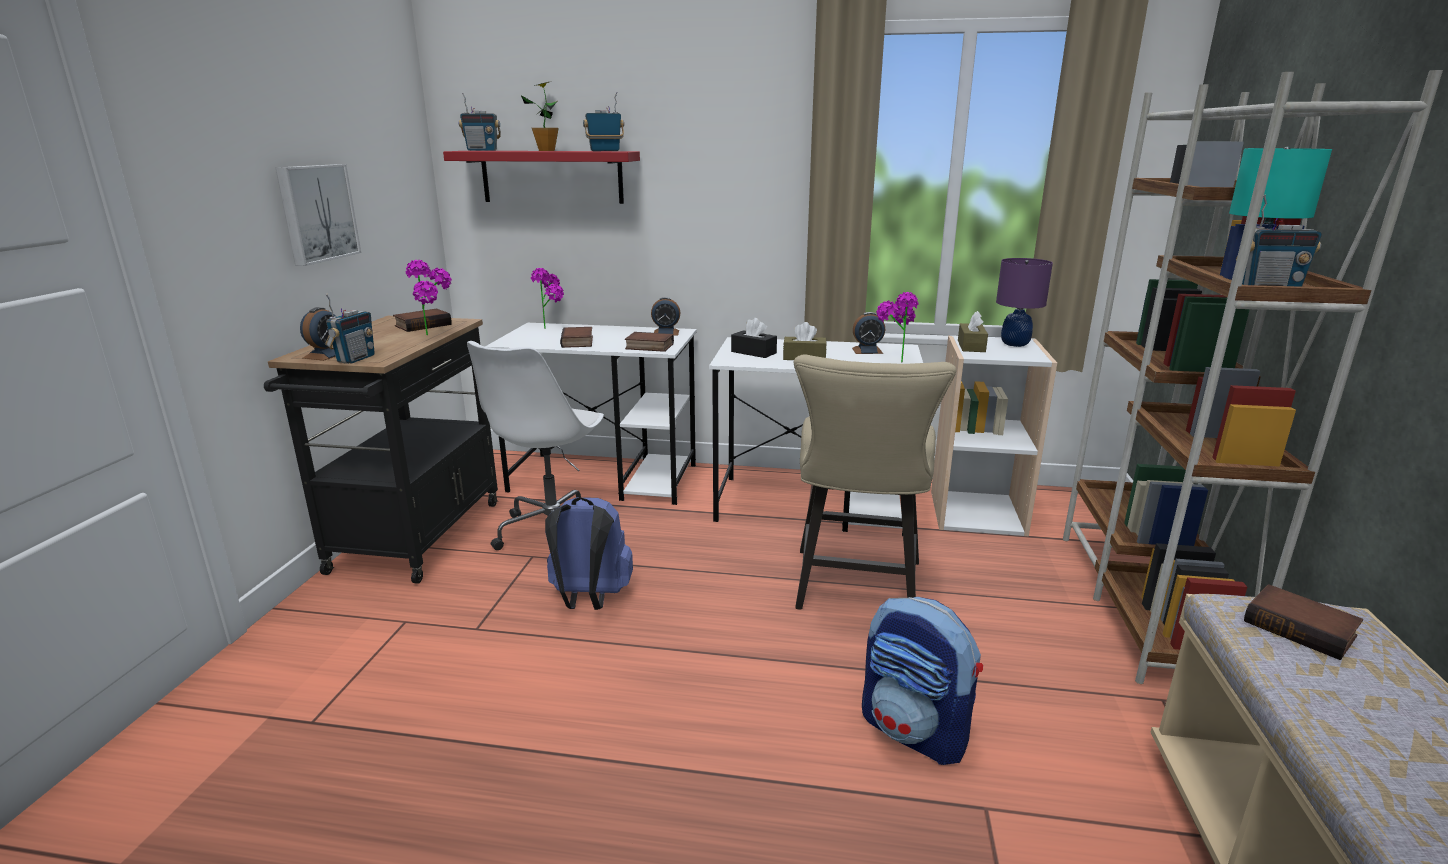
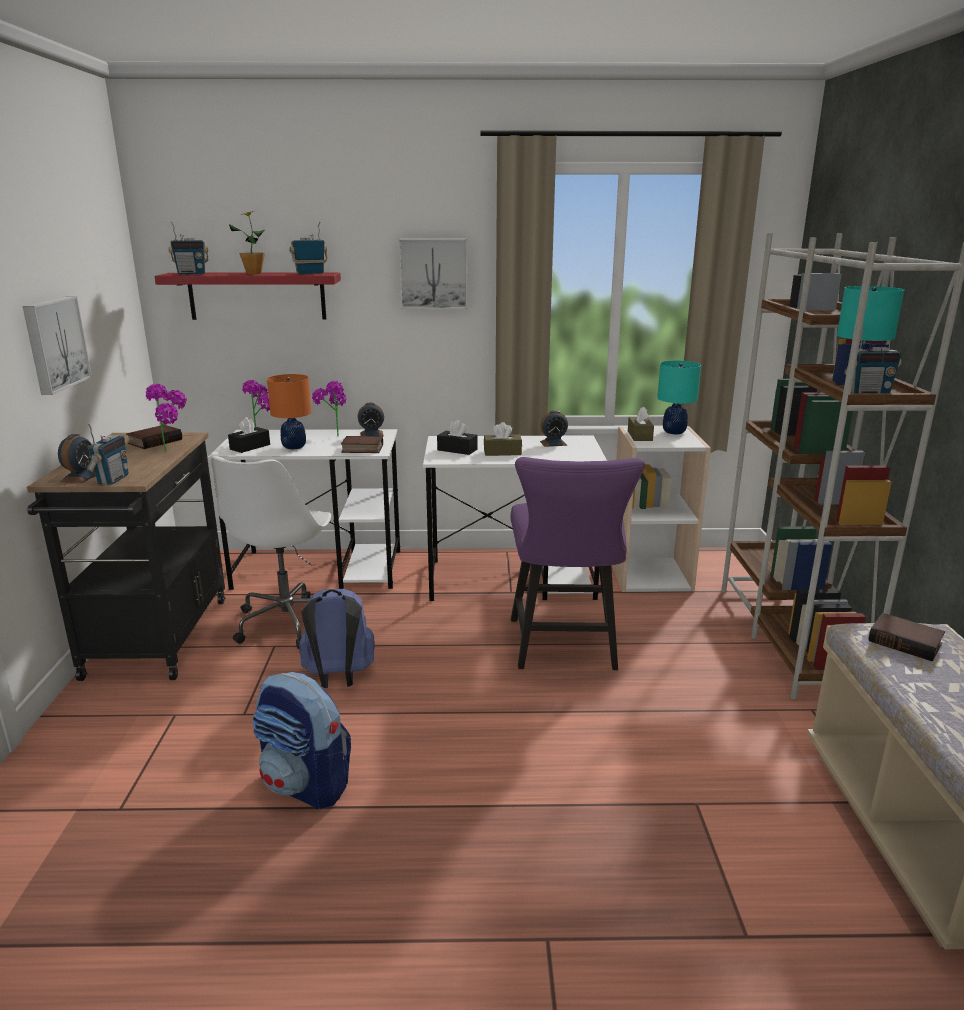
camera: 10 degrees left, 0 degrees up
(532, 339) = (250, 447): none -> black tissue box
(578, 342) = (295, 447): book -> orange table lamp
(742, 153) = (433, 274): none -> picture
(856, 590) = (564, 648): beige chair -> purple chair
(894, 360) = (578, 451): potted plant -> potted plant (333, 435)
(915, 731) = (634, 754): backpack -> backpack (306, 784)
(1013, 344) = (673, 432): purple table lamp -> turquoise table lamp

